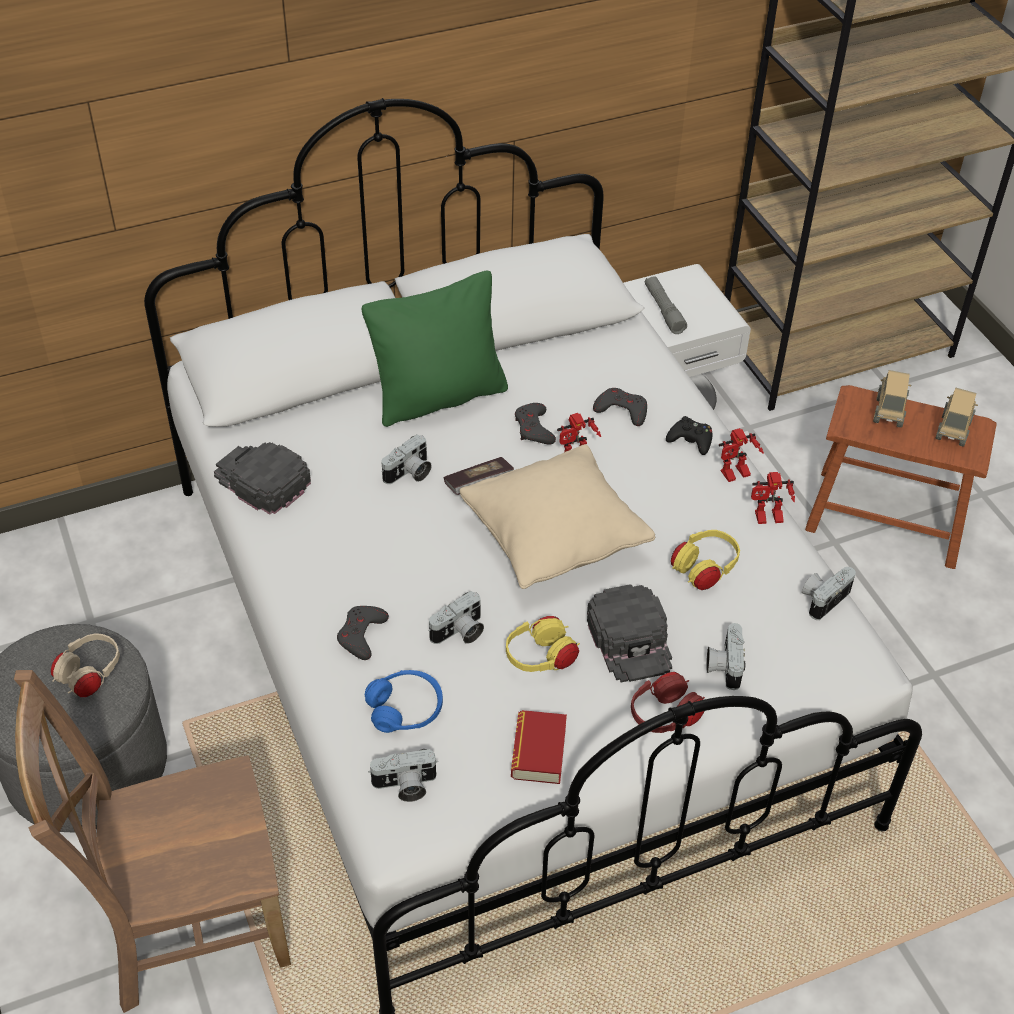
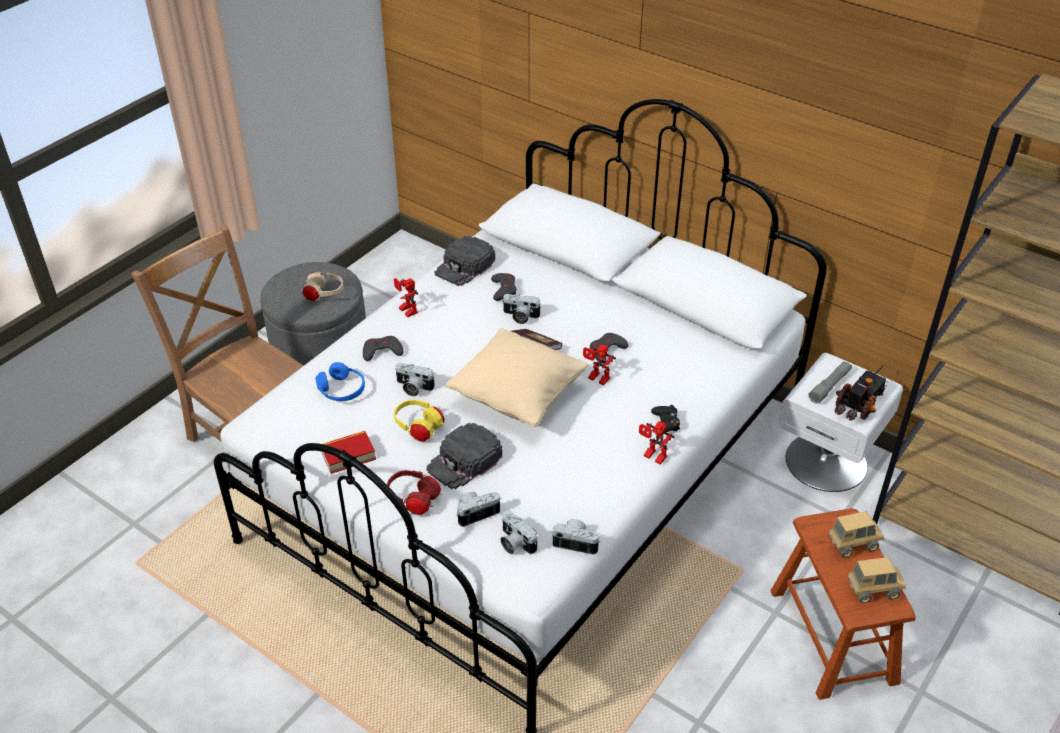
camera: 60 degrees right, 5 degrees down
(261, 480) = (465, 266): black cap -> black cap turned 150 degrees counterclockwise
(405, 786) = (288, 412): camera -> camera (514, 543)
(439, 397) = (595, 301): green pillow -> none
(622, 410) = (662, 381): grey game controller -> grey game controller (504, 289)
(704, 570) = (551, 473): yellow headphones -> none
(705, 305) = (859, 404): none -> toy truck
(767, 519) = (626, 488): toy robot -> toy robot (405, 311)

